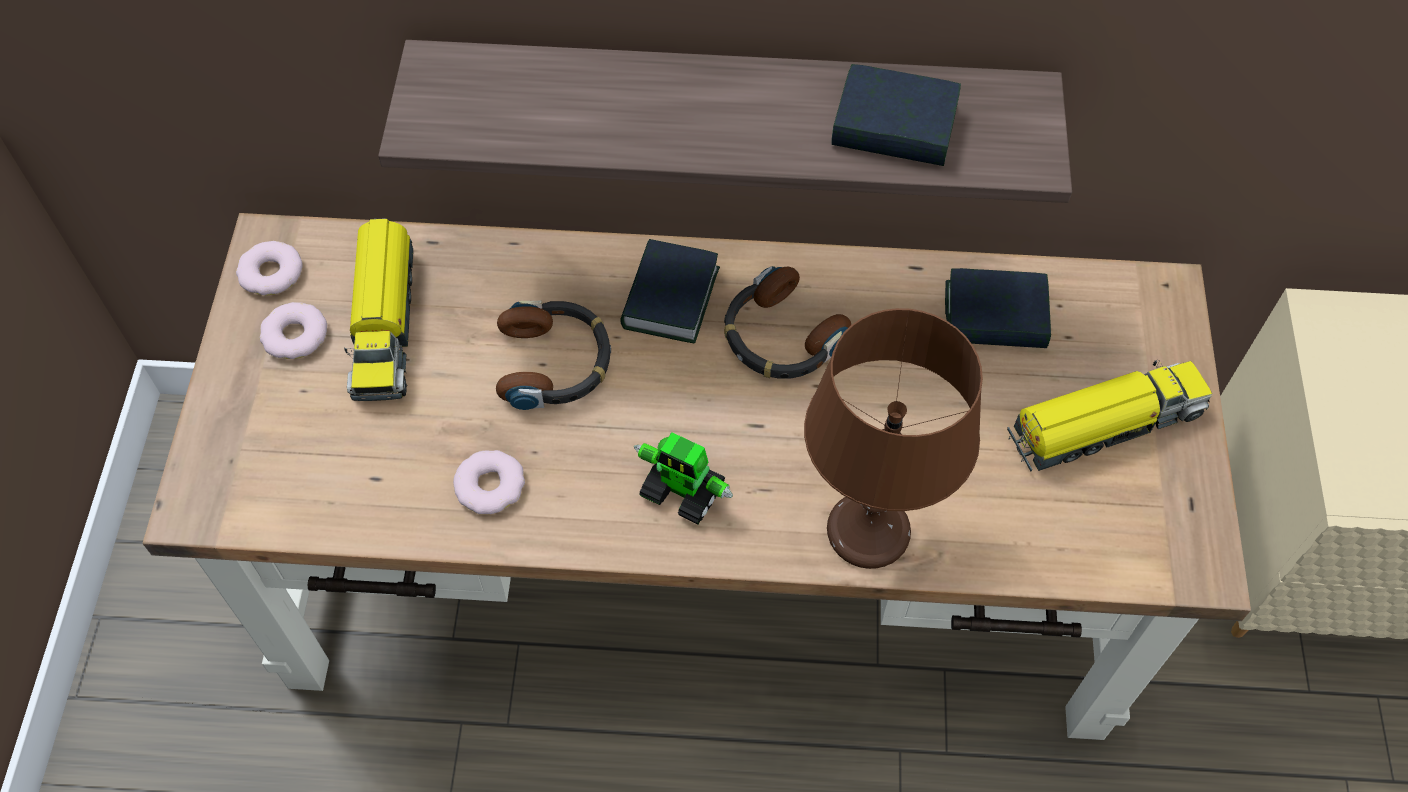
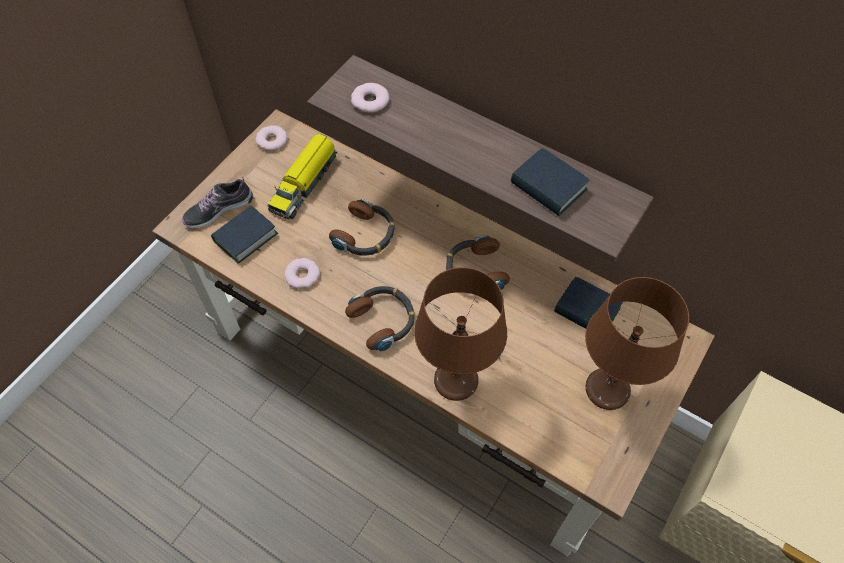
camera: 30 degrees right, 0 degrees up
(251, 443) = (218, 210): none -> shoe
(295, 336) = (264, 172): donut -> donut (370, 101)
(670, 298) = (435, 229): book -> book (245, 237)
(683, 492) = (383, 320): toy robot -> headphones
(1103, 425) = (606, 389): toy truck -> brown table lamp

